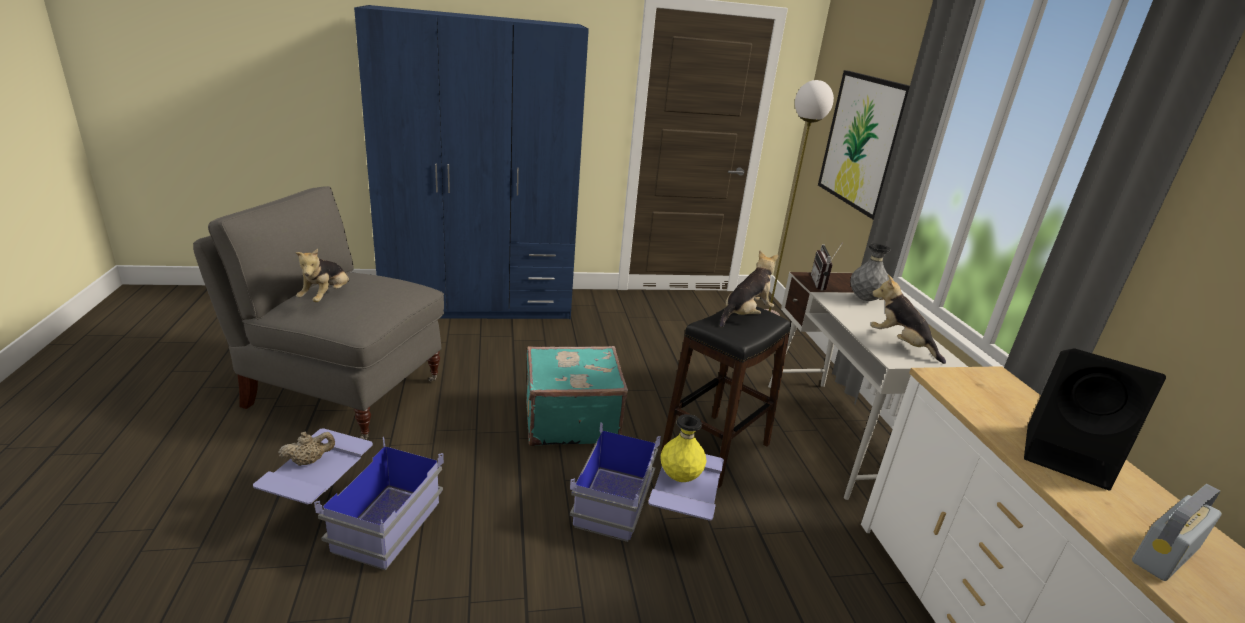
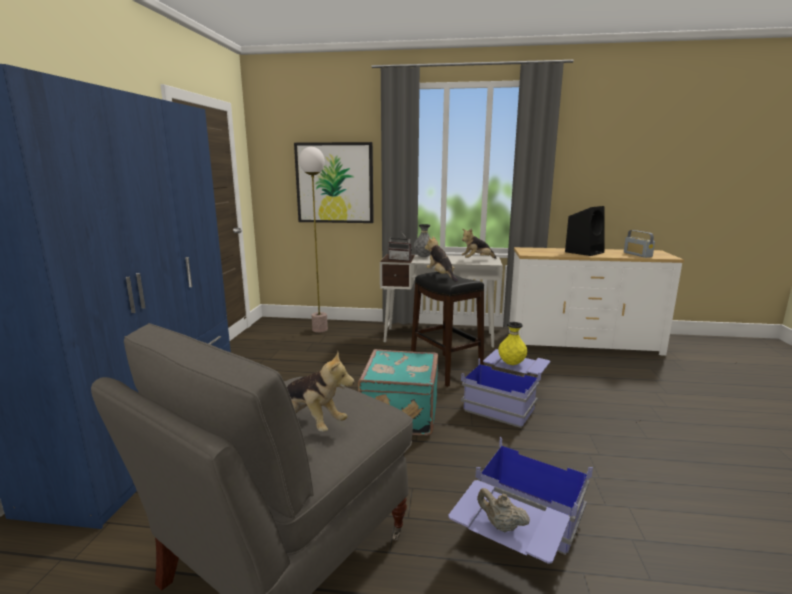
camera: 70 degrees left, 10 degrees down
(309, 461) = (501, 525): beige teapot -> beige teapot turned 45 degrees counterclockwise

